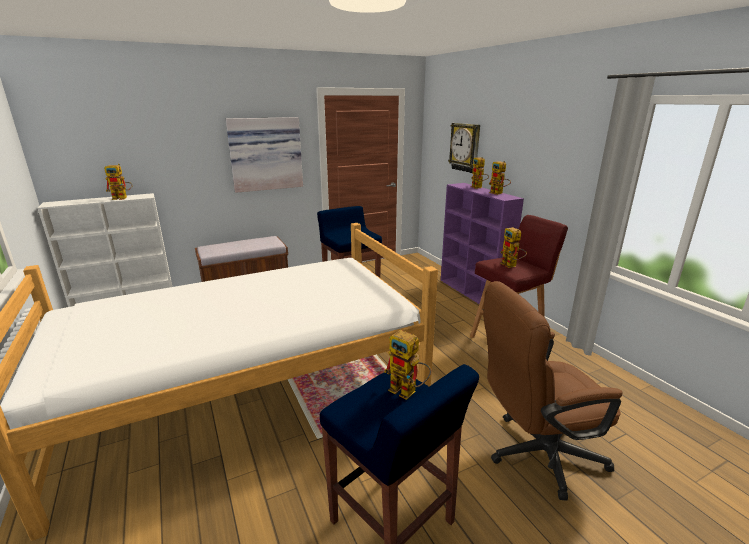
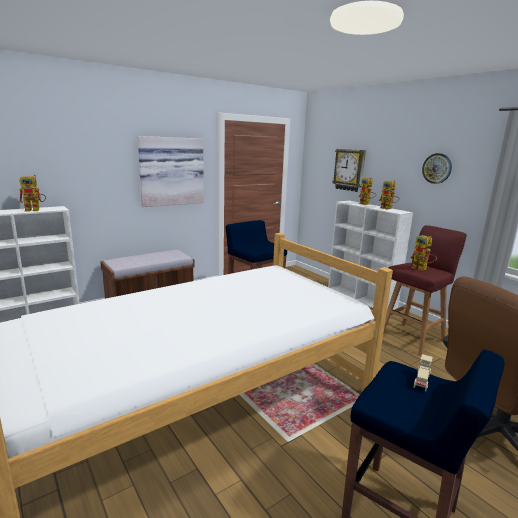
camera: 10 degrees left, 5 degrees down
(408, 392) = (422, 381): toy robot -> beige toy car
(473, 293) = (361, 298): purple bookcase -> white bookcase
(548, 147) = (437, 168): none -> wall clock

